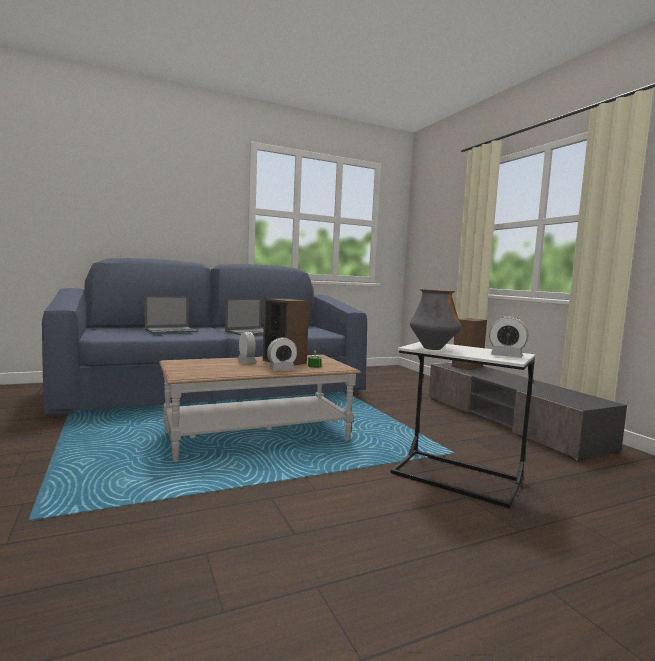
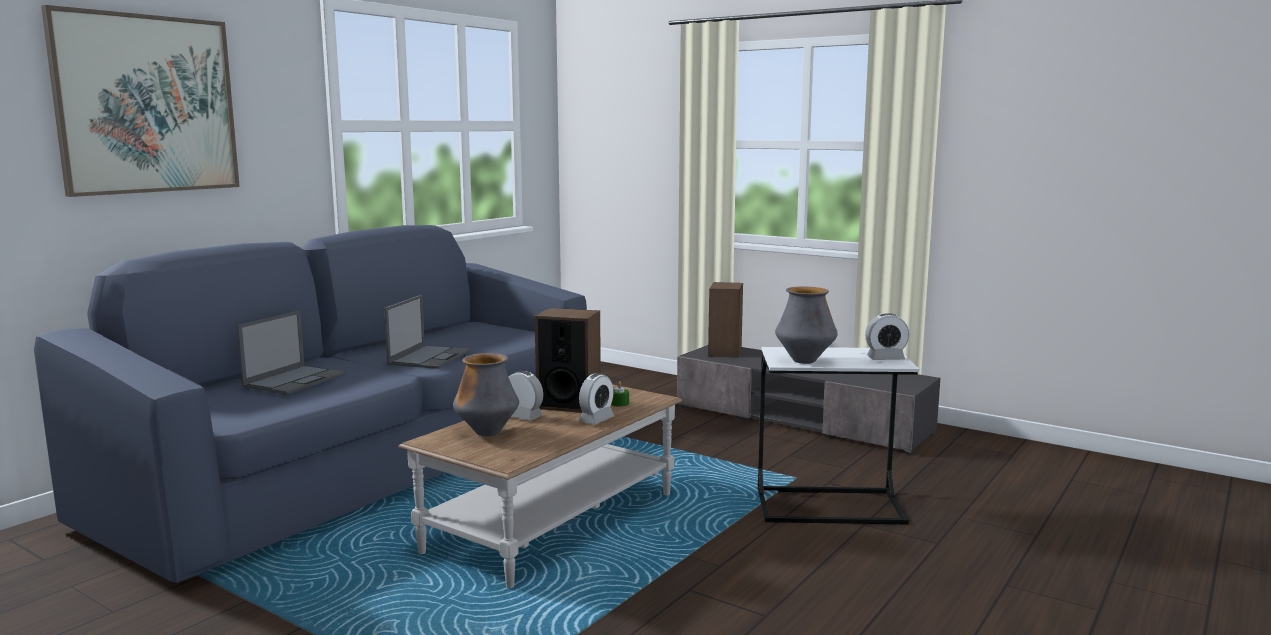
camera: 30 degrees left, 5 degrees up
(144, 189) = (147, 104): none -> picture
(209, 364) = (487, 433): none -> vase

